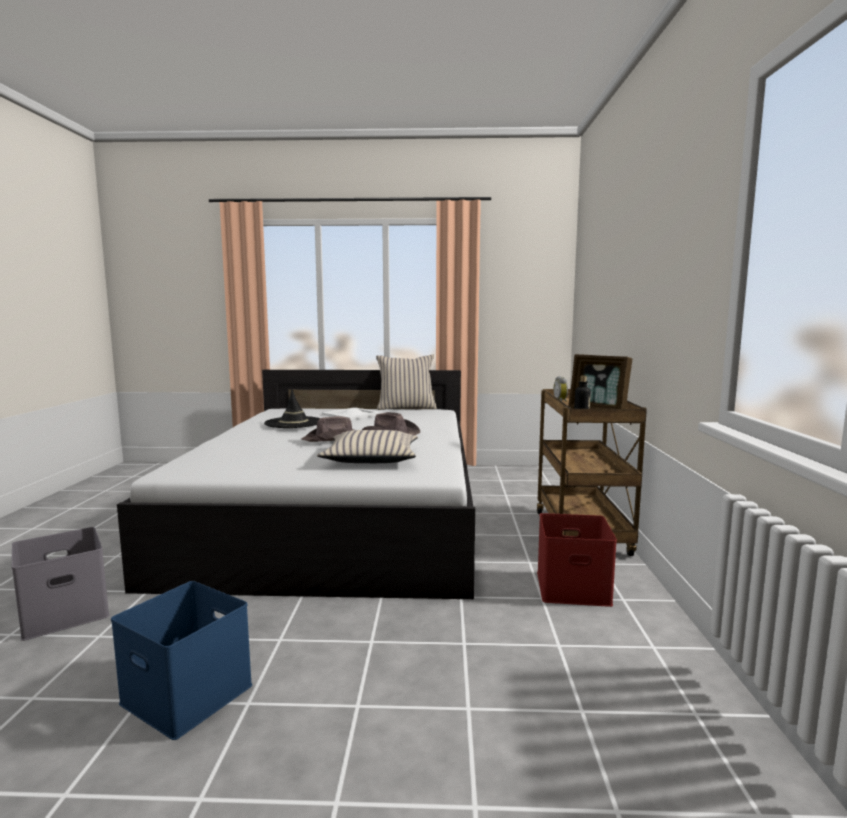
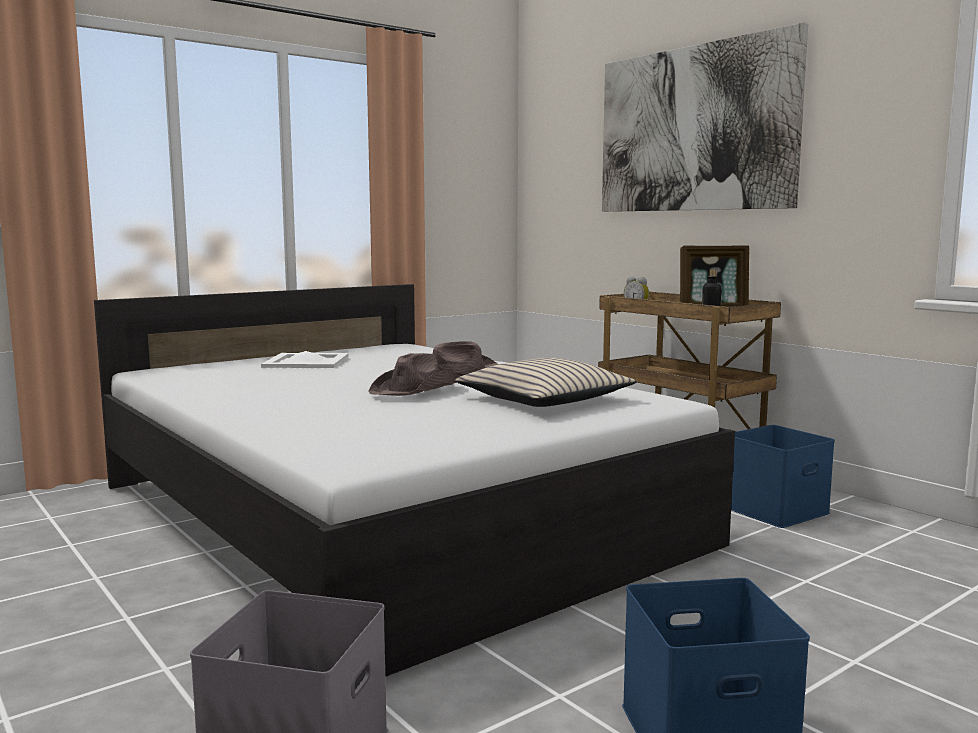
camera: 40 degrees left, 0 degrees up
(294, 423) = (274, 380): black hat -> none
(406, 408) = (346, 347): beige pillow -> none
(574, 587) = (774, 509): red storage box -> blue storage box
(628, 254) = (694, 129): none -> picture

